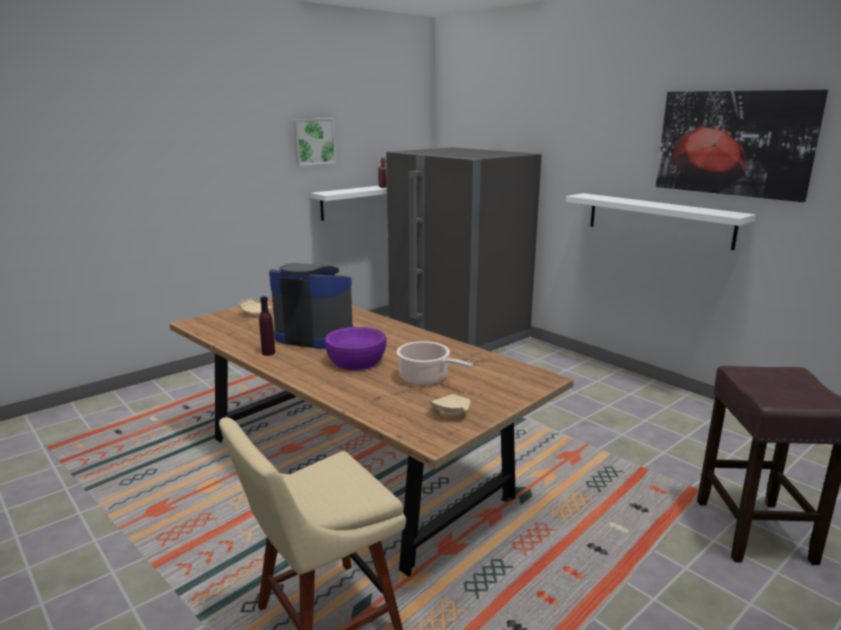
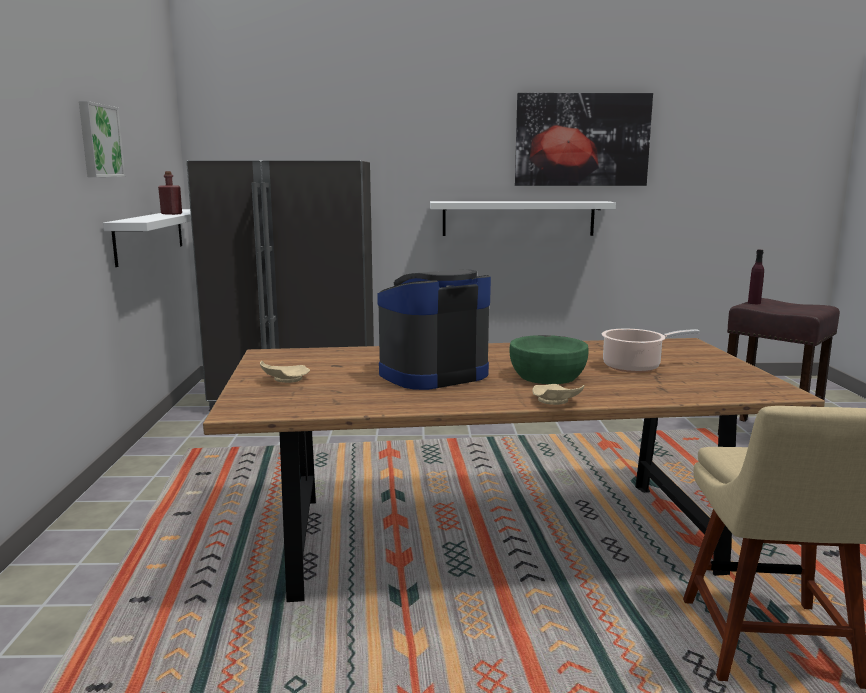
camera: 50 degrees left, 5 degrees down
(268, 353) = (452, 399): purple bottle -> purple bottle (754, 303)
(356, 361) = (547, 376): purple bowl -> green bowl
(449, 412) = (727, 376): beige plate -> beige plate (555, 402)

